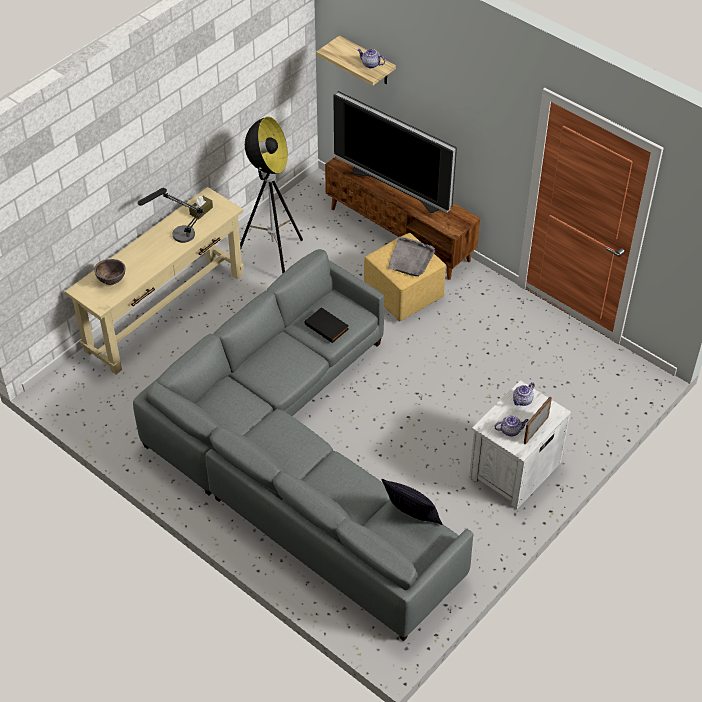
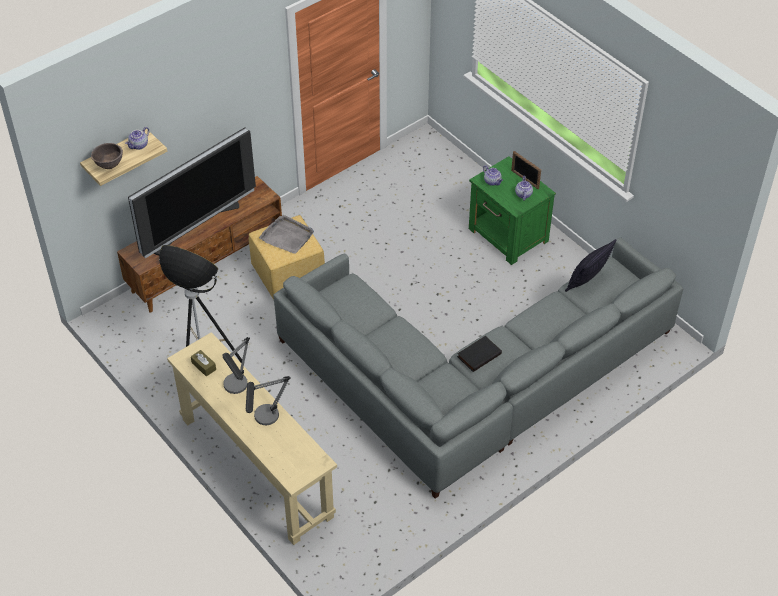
camera: 80 degrees left, 0 degrees up
(112, 281) = (287, 451): brown bowl -> brown bowl (109, 165)
(143, 260) = (264, 421): none -> table lamp
(327, 326) = (362, 305): black book -> black book (478, 355)
(513, 470) = (508, 236): white nightstand -> green nightstand

